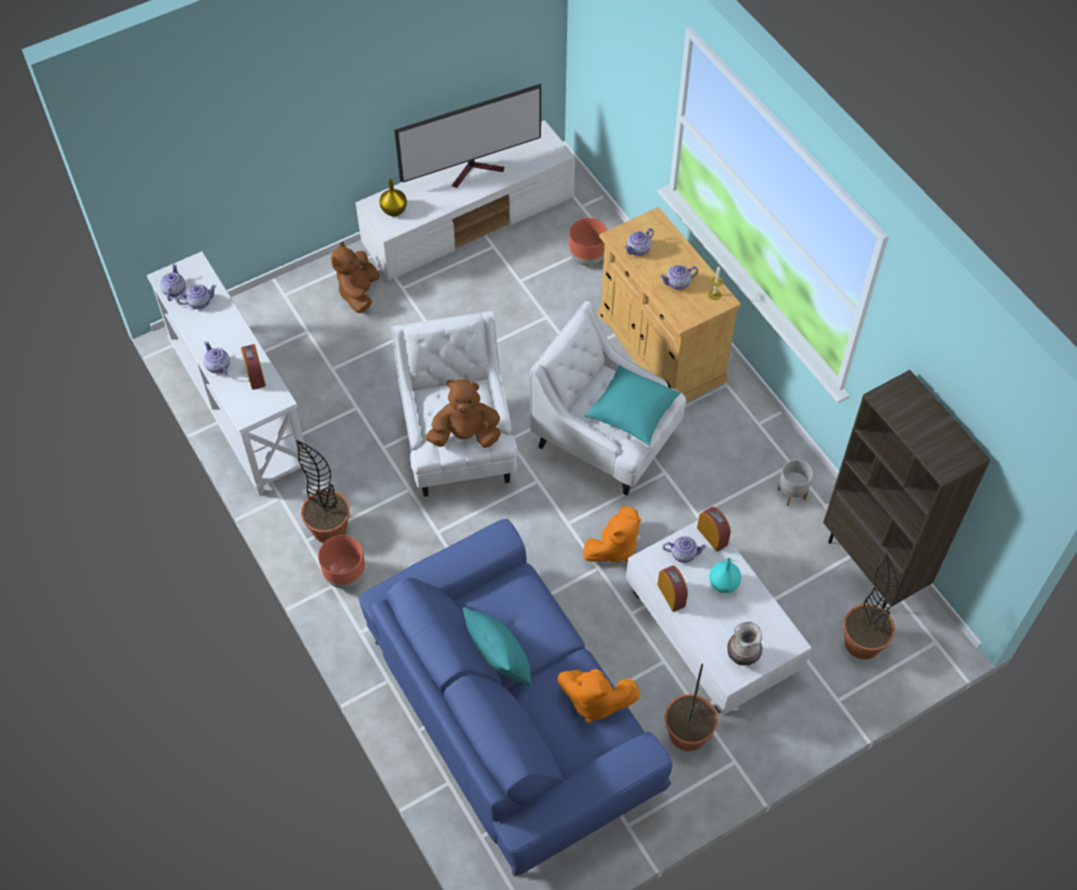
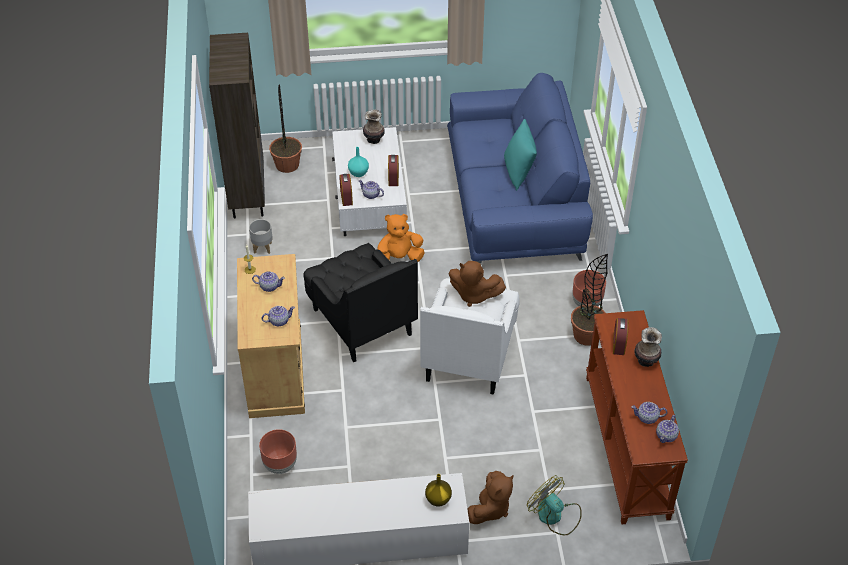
camera: 155 degrees left, 10 degrees down
(218, 366) = (646, 360): teapot -> vase
(238, 407) = (627, 446): white console table -> brown console table
(291, 309) = (555, 516): none -> fan
(476, 170) = (343, 512): television -> none
(594, 701) = (473, 140): orange plush toy -> none
(606, 441) = (361, 321): white armchair -> black armchair
(632, 413) = (349, 268): turquoise pillow -> none
(687, 733) = (418, 160): potted plant -> none

